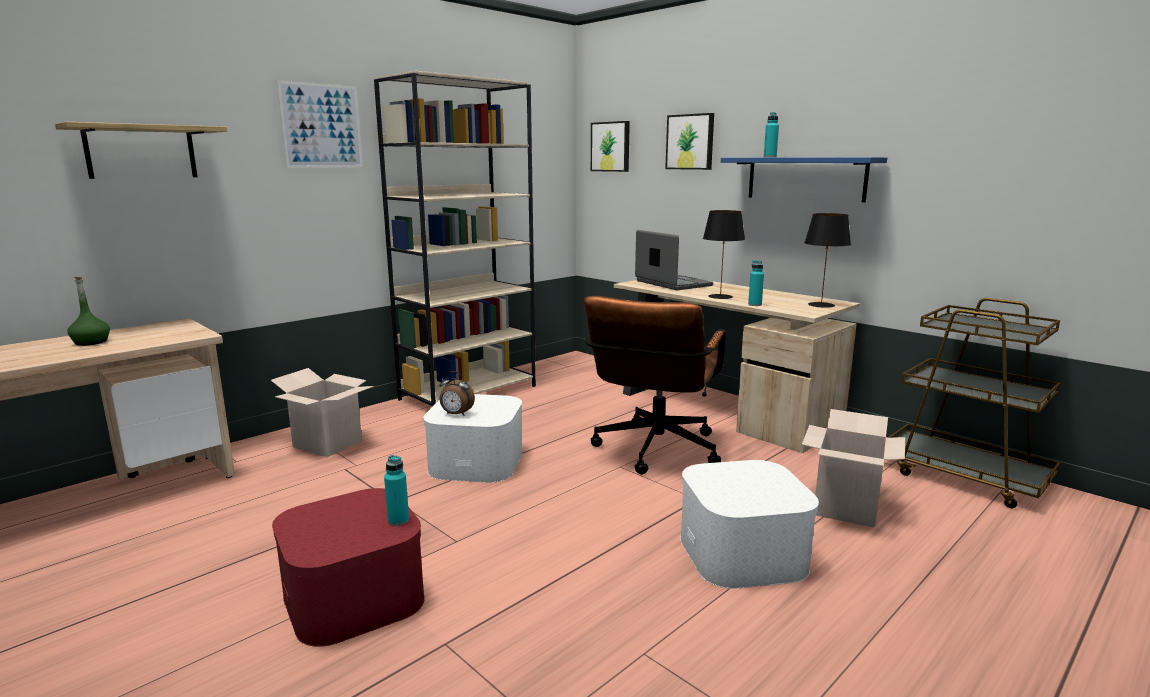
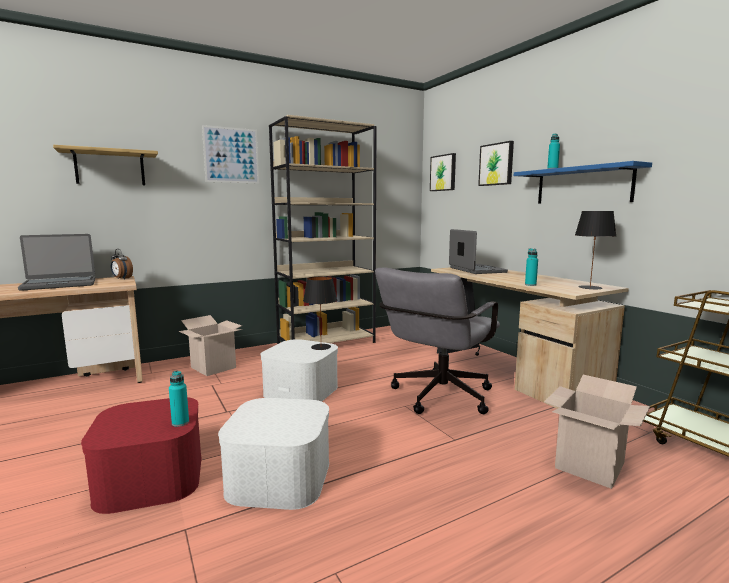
camera: 15 degrees right, 5 degrees down
(91, 342) = (60, 284): green bottle -> laptop
(456, 414) = (284, 352): alarm clock -> alarm clock (122, 279)
(653, 453) = (437, 398): brown office chair -> grey office chair
(720, 297) = (506, 279): black table lamp -> black table lamp (321, 347)
(742, 553) = (472, 493): white storage box -> white storage box (279, 477)

